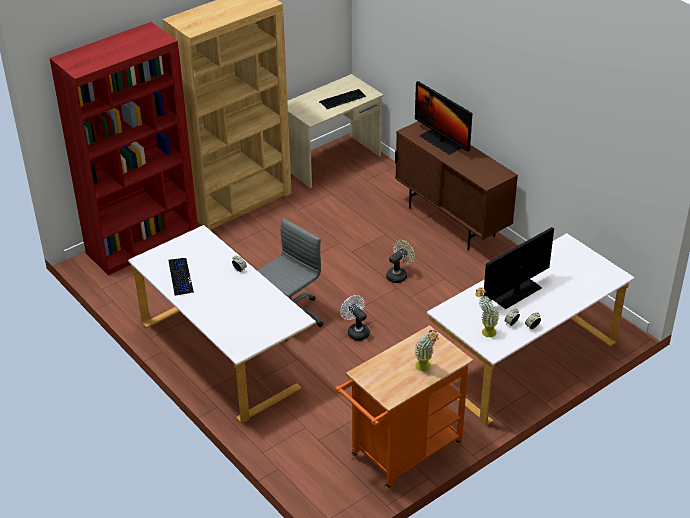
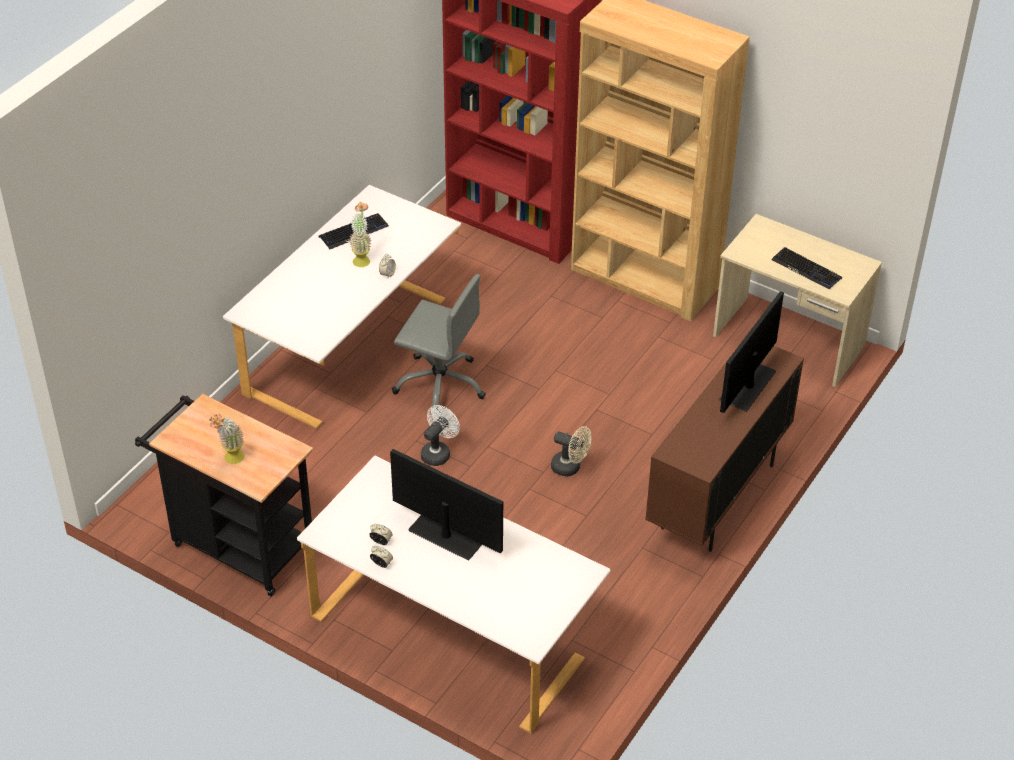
camera: 70 degrees right, 5 degrees up
(401, 454) = (236, 544): orange cart -> black cart
(485, 331) = (355, 518): potted plant -> potted plant (362, 258)

